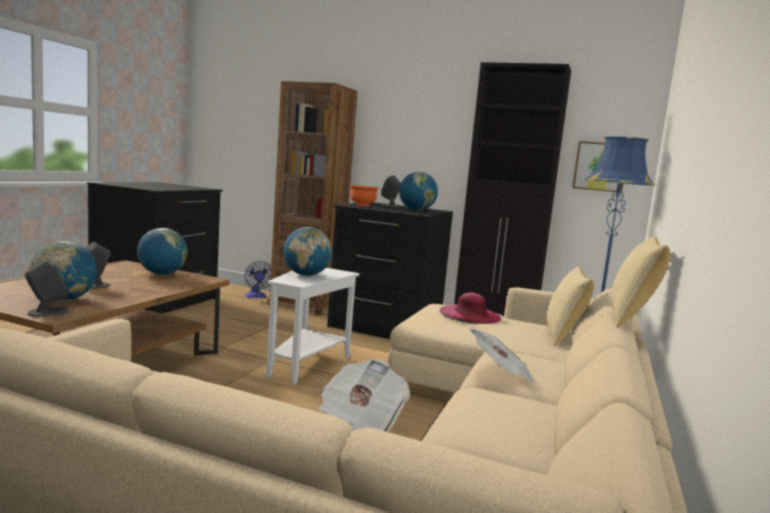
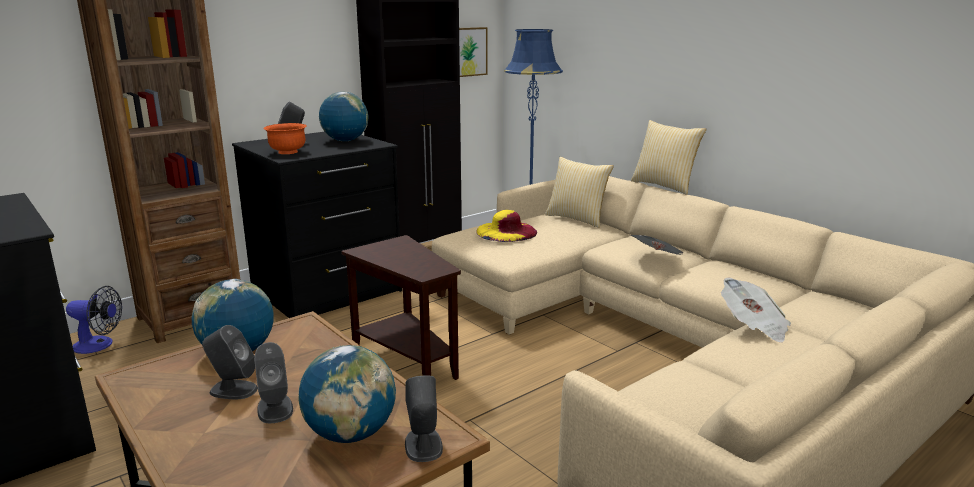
camera: 60 degrees left, 10 degrees up
(115, 278) = (233, 390): none -> grey speaker
(306, 275) = (405, 259): globe -> none
(307, 364) = (407, 360): white side table -> brown side table
(470, 314) = (506, 231): pink hat -> yellow hat

